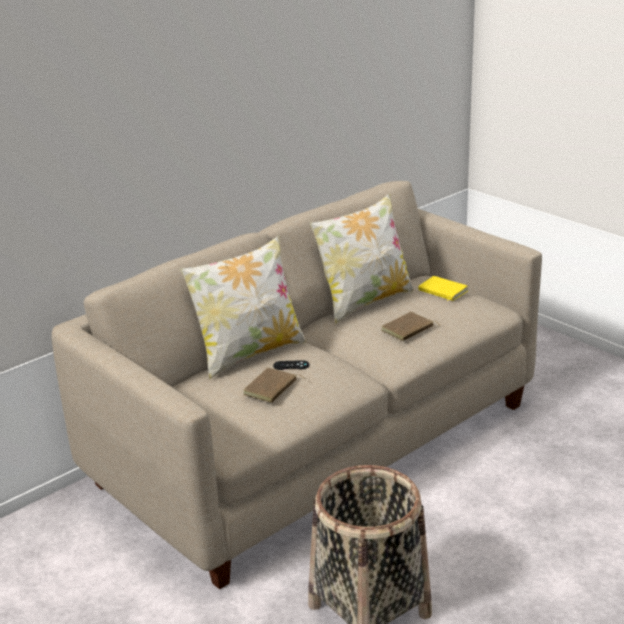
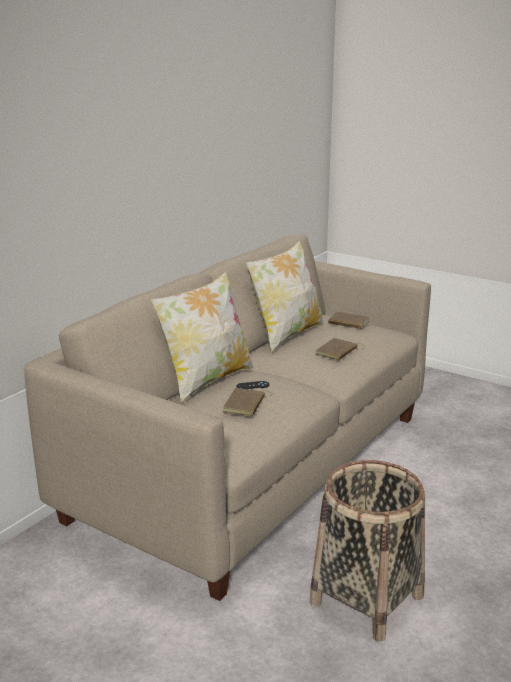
camera: 15 degrees left, 5 degrees down
(442, 291) = (348, 323): yellow book -> brown book

